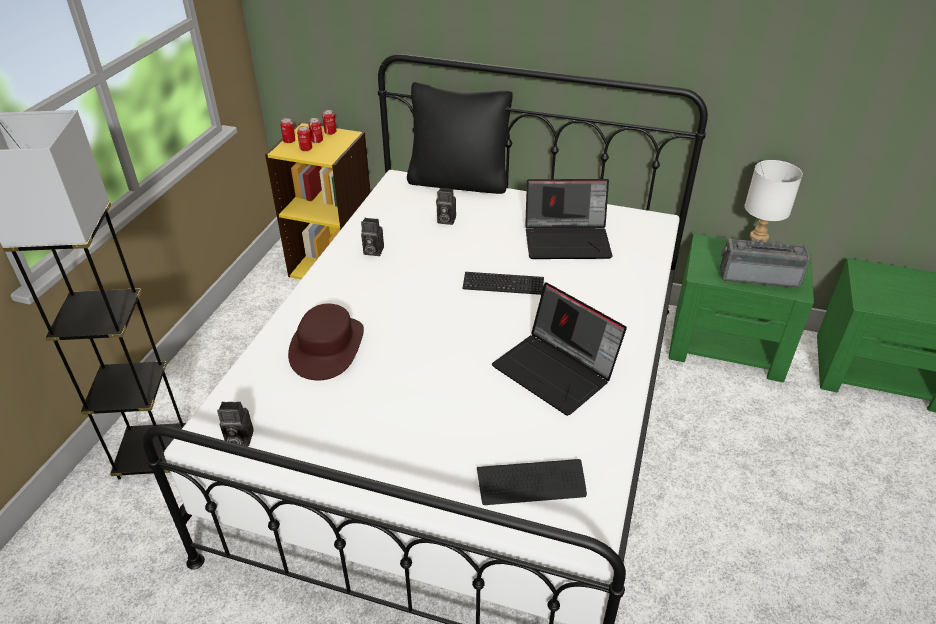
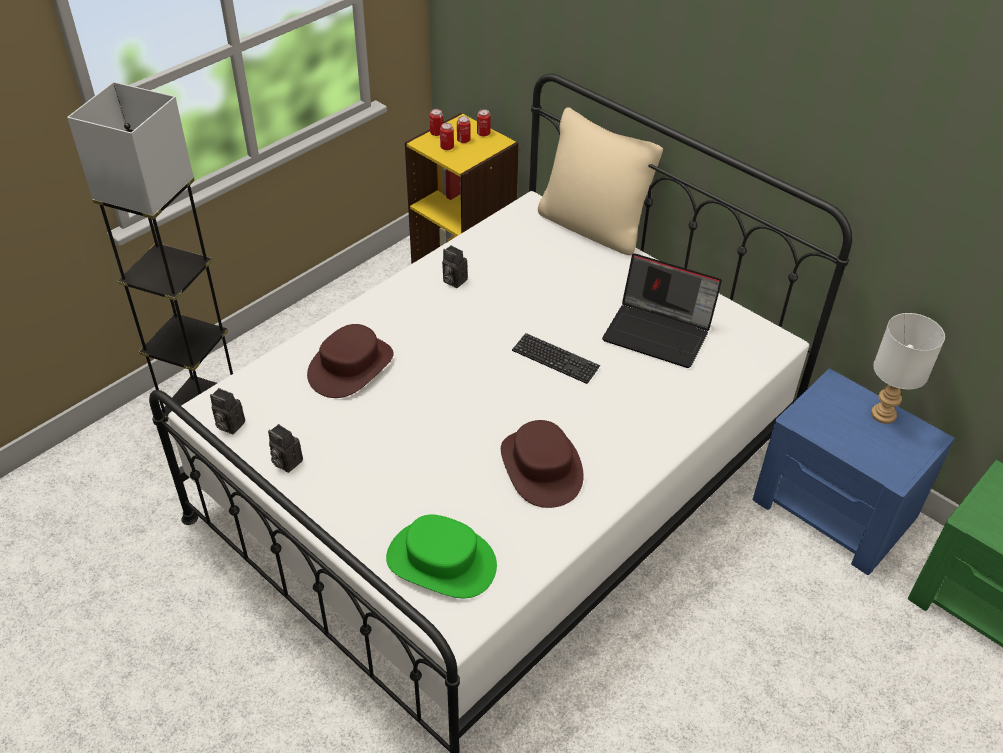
camera: 25 degrees right, 5 degrees up
(445, 220) = (547, 268): camera -> camera (285, 462)
(459, 181) = (593, 227): black pillow -> beige pillow
(531, 483) = (441, 561): keyboard -> green hat
(556, 371) = (541, 467): laptop -> brown hat
(728, 344) = (835, 509): green nightstand -> blue nightstand
(758, 275) = (864, 443): radio -> none

